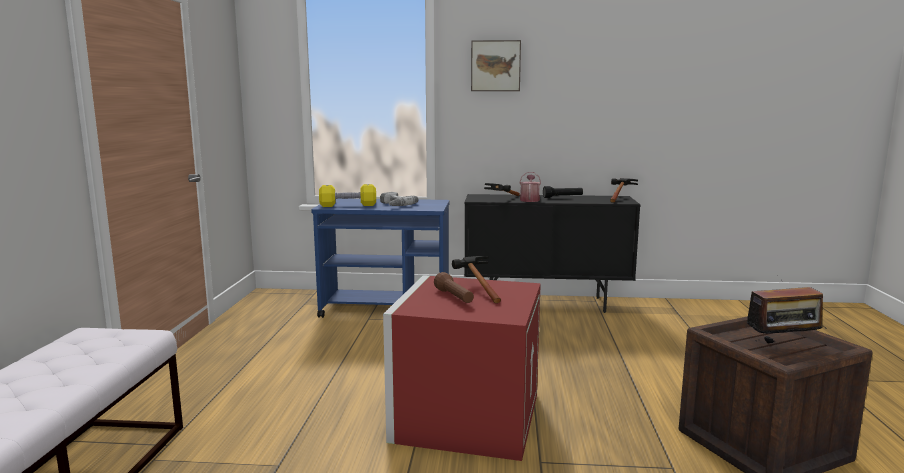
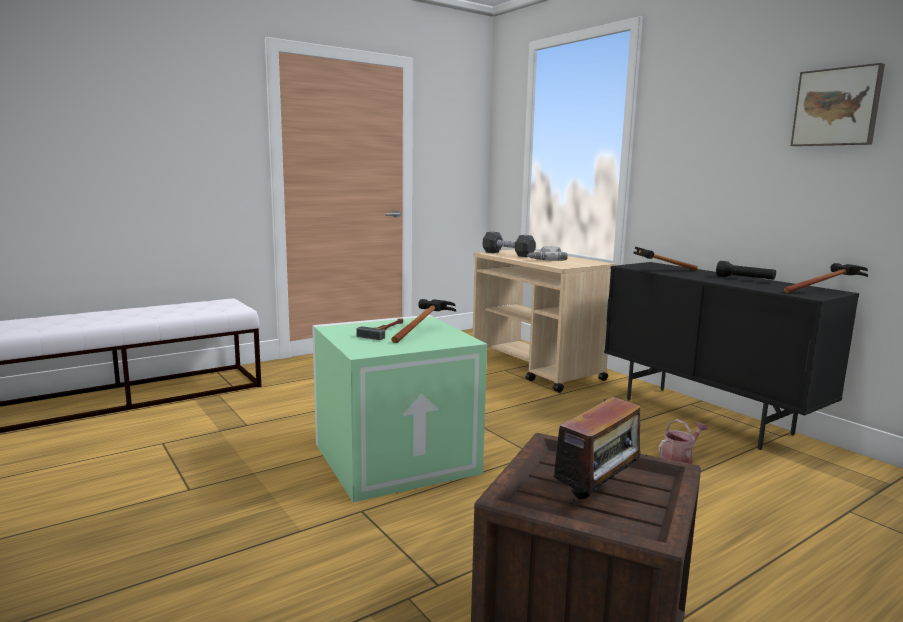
camera: 50 degrees right, 0 degrees up
(348, 205) = (508, 254): yellow dumbbell -> black dumbbell
(387, 309) = (536, 369): blue cart -> beige cart
(454, 297) = (386, 331): brown flashlight -> hammer
(465, 416) = (396, 457): red storage box -> green storage box
(495, 66) = (696, 105): picture -> picture (837, 107)
(529, 200) = (689, 274): watering can -> watering can (679, 459)
(783, 345) = (598, 495): radio -> radio turned 90 degrees counterclockwise

